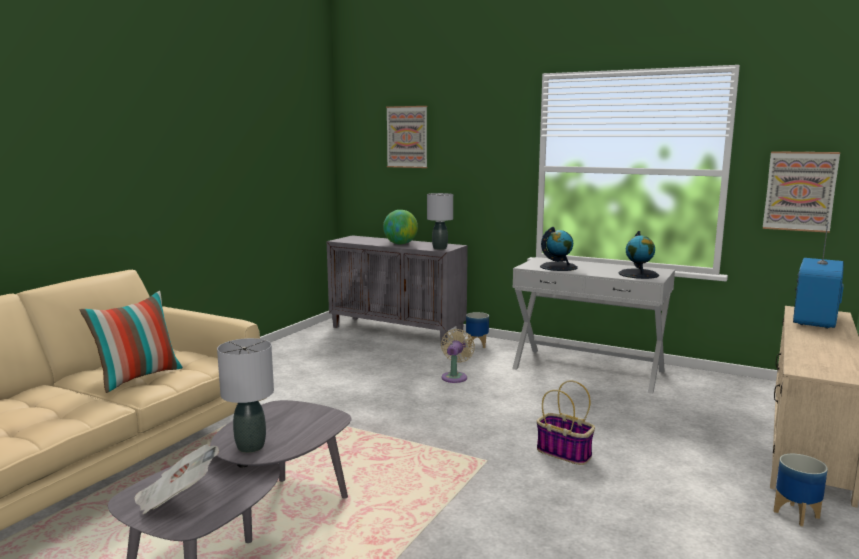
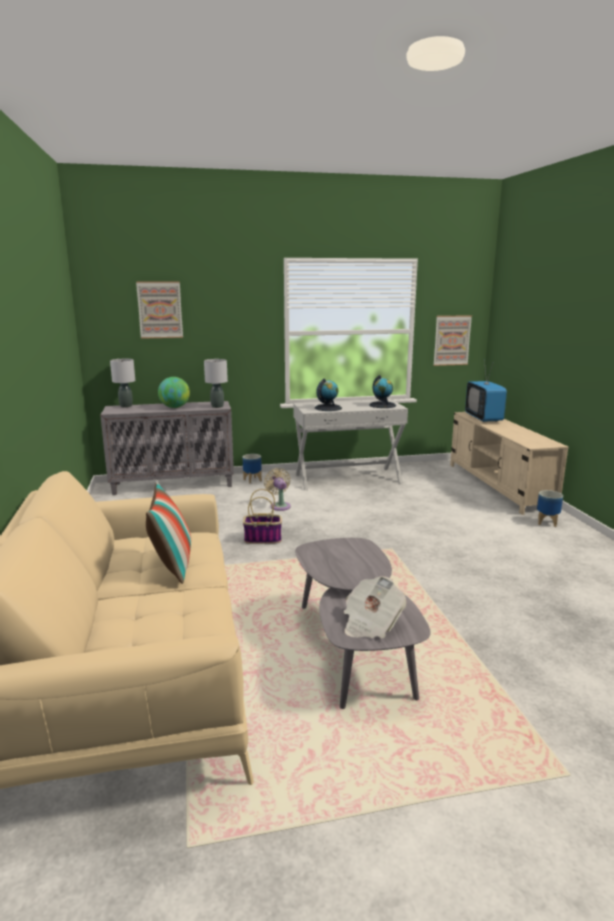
camera: 40 degrees left, 5 degrees up
(250, 447) = (357, 576): grey table lamp -> grey table lamp (126, 406)
(565, 453) = (419, 530): basket -> basket (263, 539)

